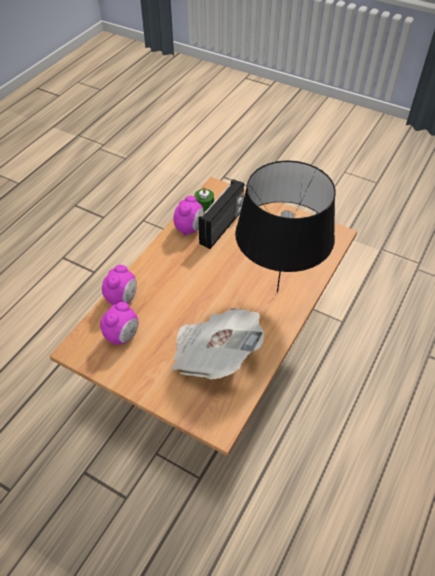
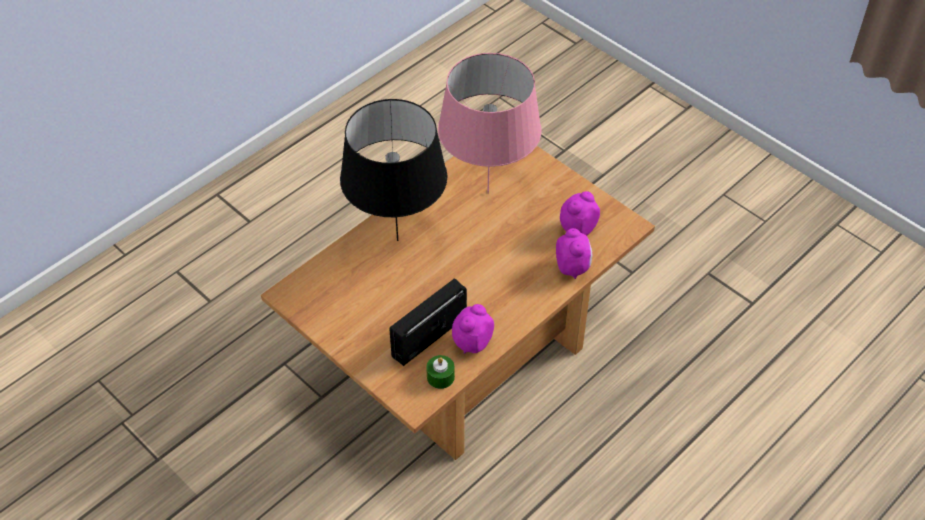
camera: 165 degrees left, 0 degrees up
(122, 299) = (572, 267): alarm clock -> alarm clock turned 135 degrees clockwise
(214, 355) = (488, 193): newspaper -> pink table lamp

